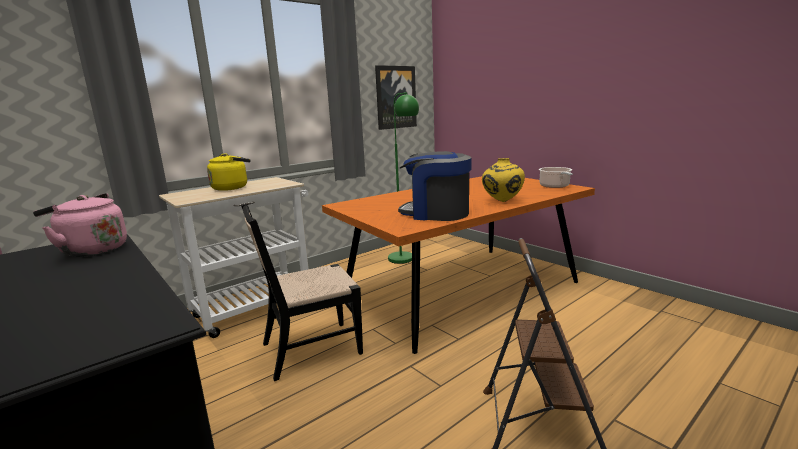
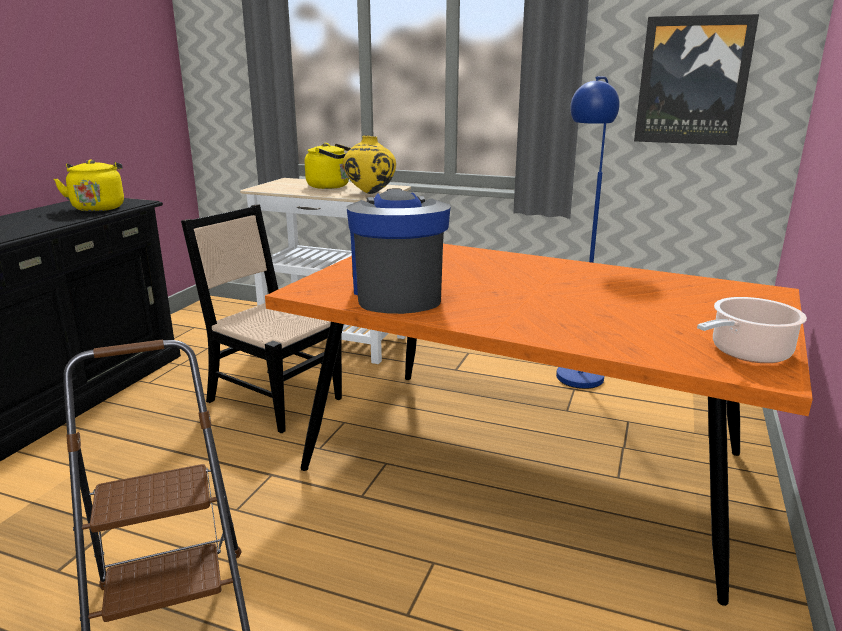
camera: 60 degrees right, 5 degrees up
(91, 250) = (99, 208): pink kettle -> yellow kettle
(405, 261) = (575, 384): green floor lamp -> blue floor lamp
(502, 201) = (528, 323): yellow vase -> yellow vase (370, 193)

